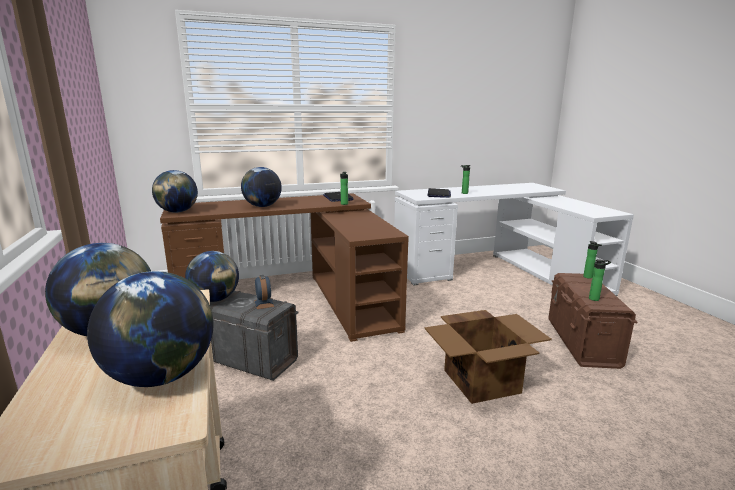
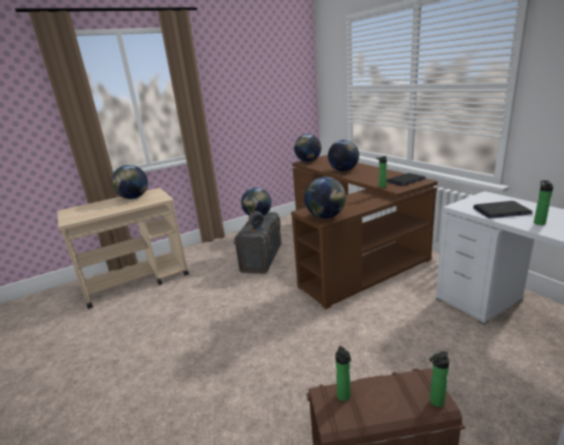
camera: 80 degrees right, 5 degrees up
(162, 376) = (96, 213): globe -> globe (325, 217)
(482, 381) = (262, 362): cardboard box -> none

